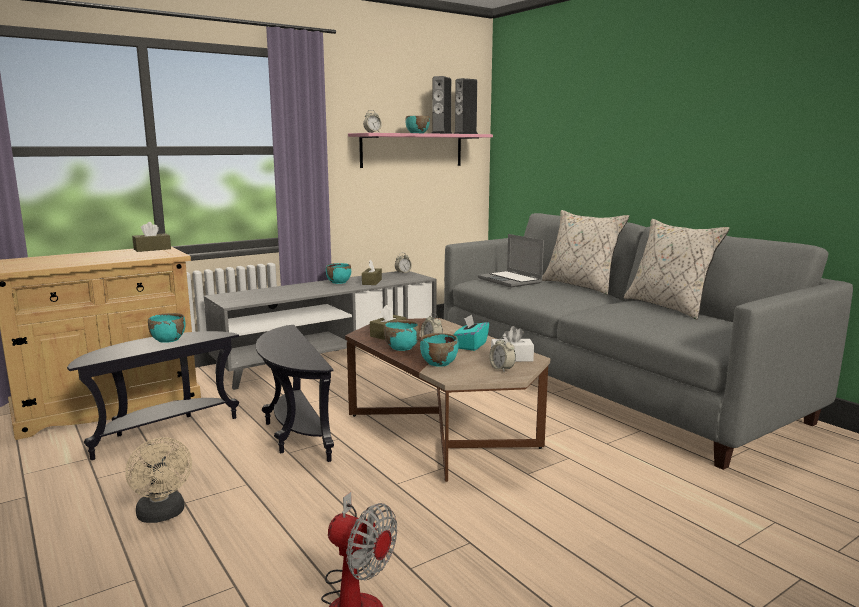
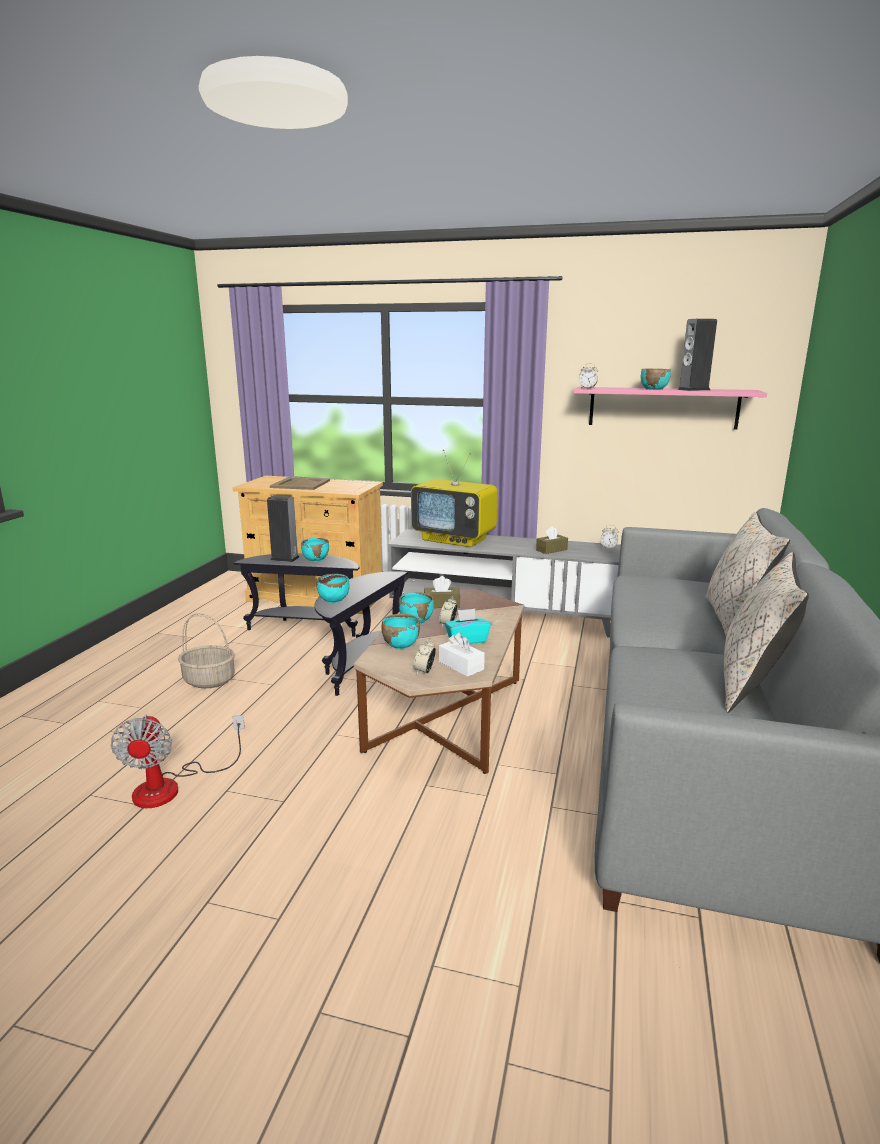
camera: 50 degrees right, 5 degrees up
(79, 259) = (301, 484): none -> beige tray
(152, 249) = (360, 483): brown tissue box -> none
(162, 515) = (210, 680): beige fan -> basket
(276, 292) = (455, 539): none -> television
(339, 282) = (525, 542): turquoise bowl -> turquoise bowl (334, 599)
(465, 134) = (736, 390): speaker -> speaker (285, 558)
(511, 281) = (669, 587): laptop -> none

